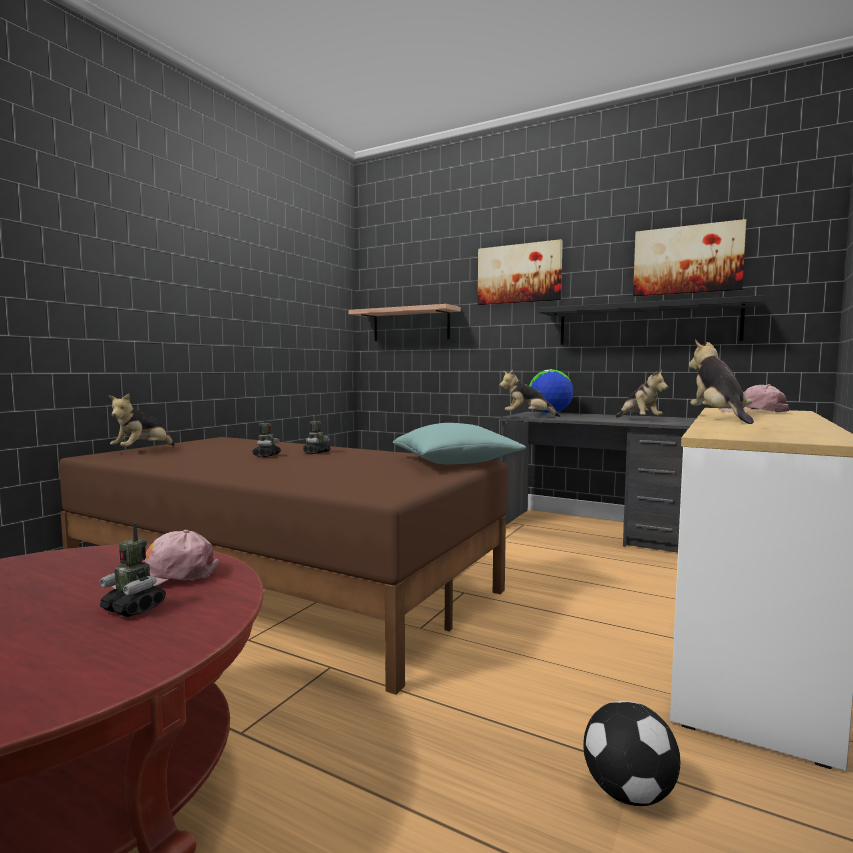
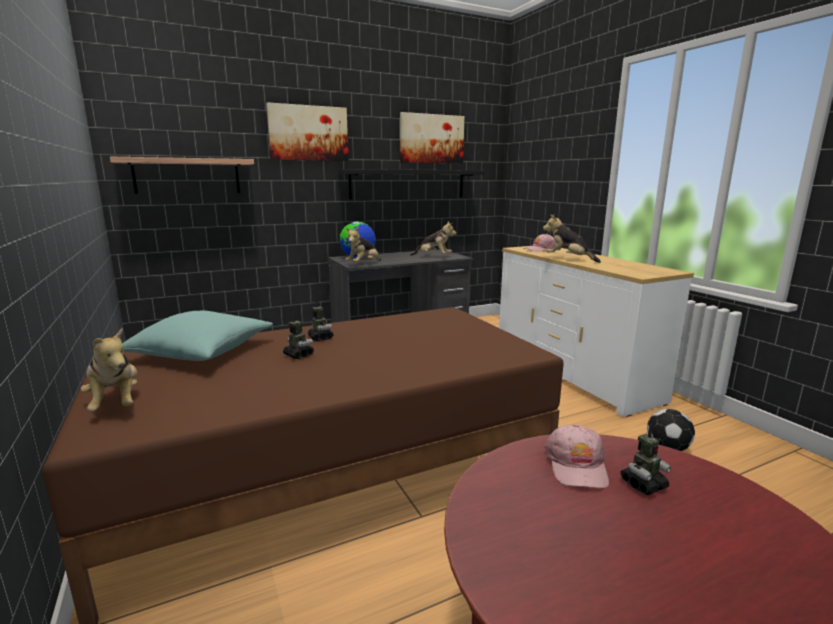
camera: 55 degrees left, 10 degrees up
(455, 462) = (442, 316): turquoise pillow -> turquoise pillow (201, 352)

